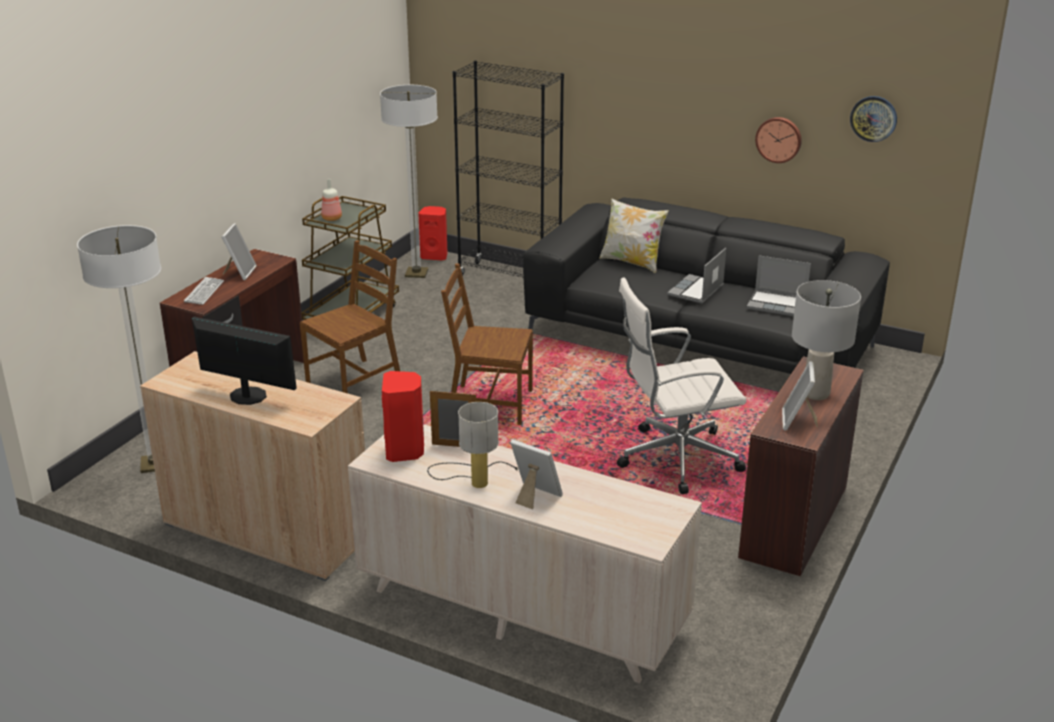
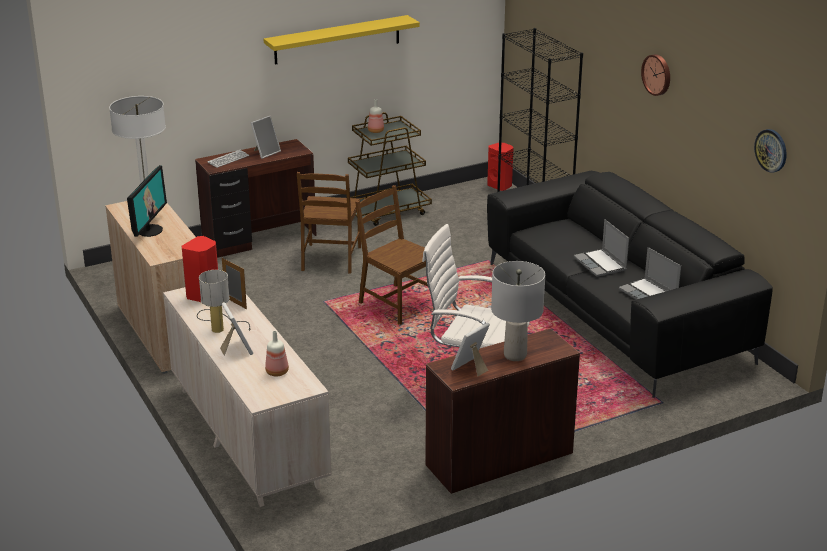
camera: 35 degrees right, 0 degrees up
(247, 396) = (149, 230): monitor -> monitor turned 45 degrees clockwise
(277, 112) = (337, 39): none -> yellow shelf
(355, 382) = (331, 259): brown chair -> brown chair turned 105 degrees clockwise
(416, 273) = (469, 195): floor lamp -> none
(618, 503) = (277, 372): none -> bottle
(632, 262) = (585, 228): pillow -> none
(696, 291) = (601, 264): laptop -> laptop turned 90 degrees counterclockwise
(779, 139) = (711, 150): wall clock -> wall clock (657, 74)

